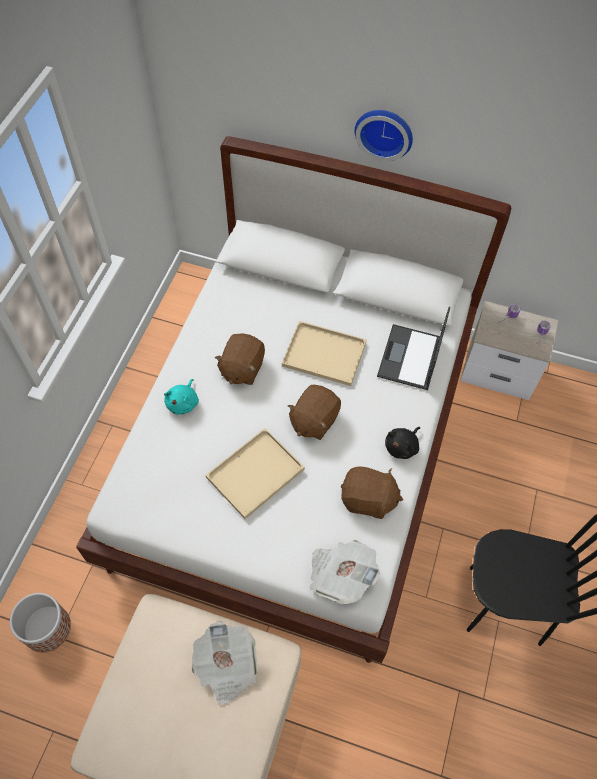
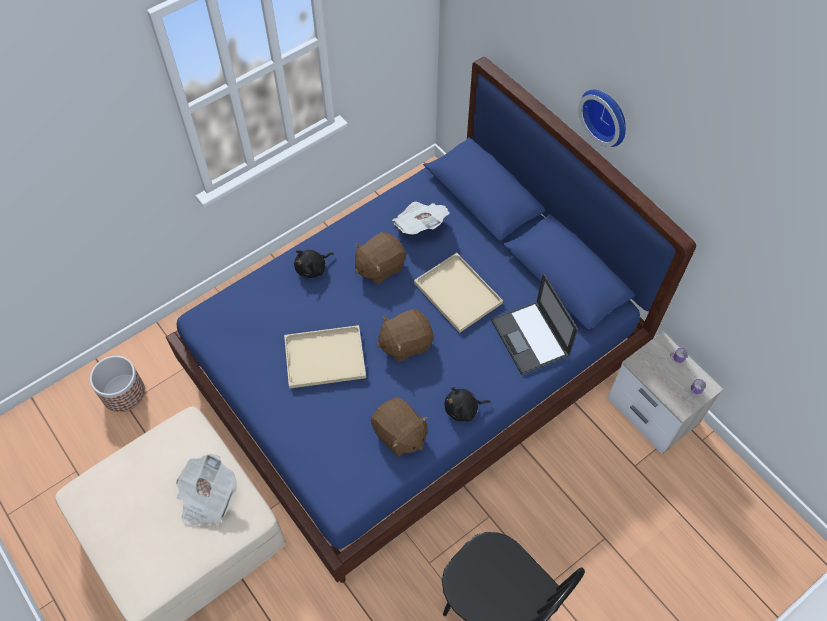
camera: 35 degrees right, 0 degrees up
(183, 402) = (313, 268): turquoise plush toy -> black plush toy
(298, 448) = (414, 371): white bed -> blue bed
(340, 575) = (329, 479): newspaper -> newspaper (420, 225)
(409, 358) = (531, 338): laptop -> laptop turned 75 degrees counterclockwise

